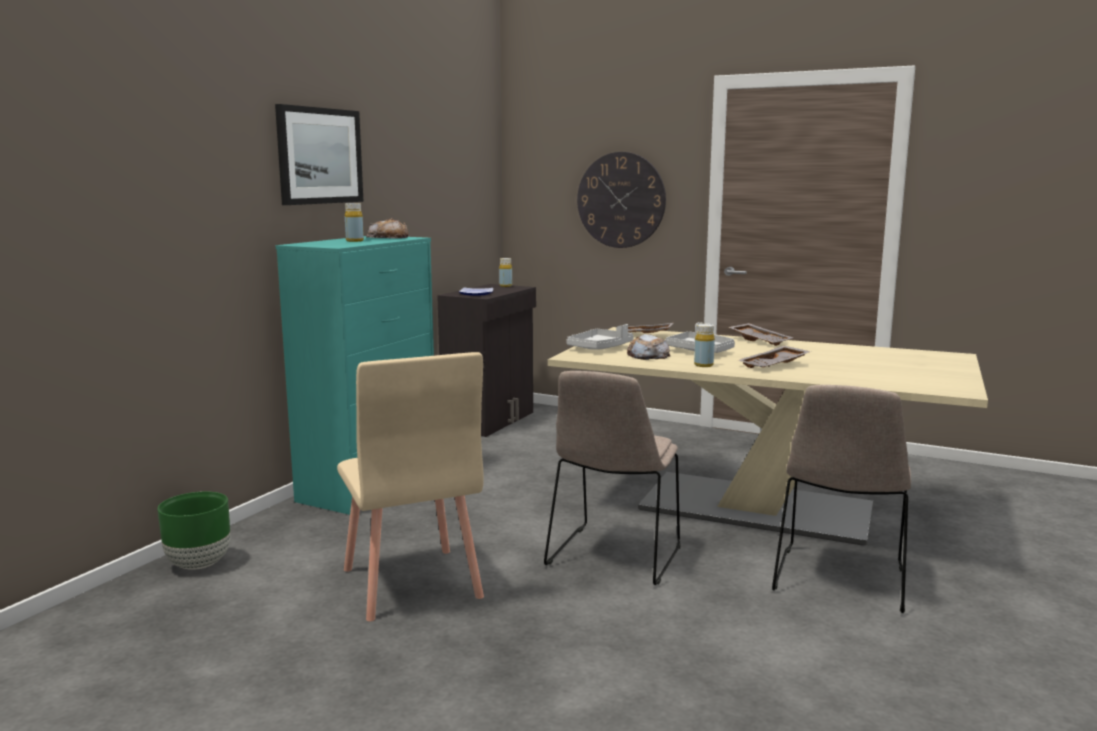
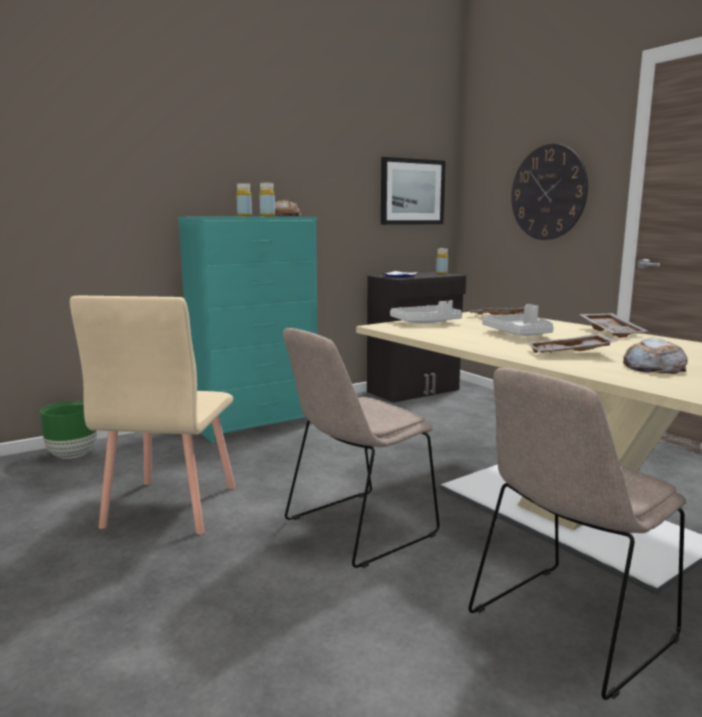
camera: 30 degrees right, 0 degrees up
(319, 156) = (235, 147): picture -> picture (412, 192)
(647, 355) = (454, 332): bread -> bread (653, 367)
(703, 365) = (489, 345): yellow bottle -> yellow bottle (267, 216)

